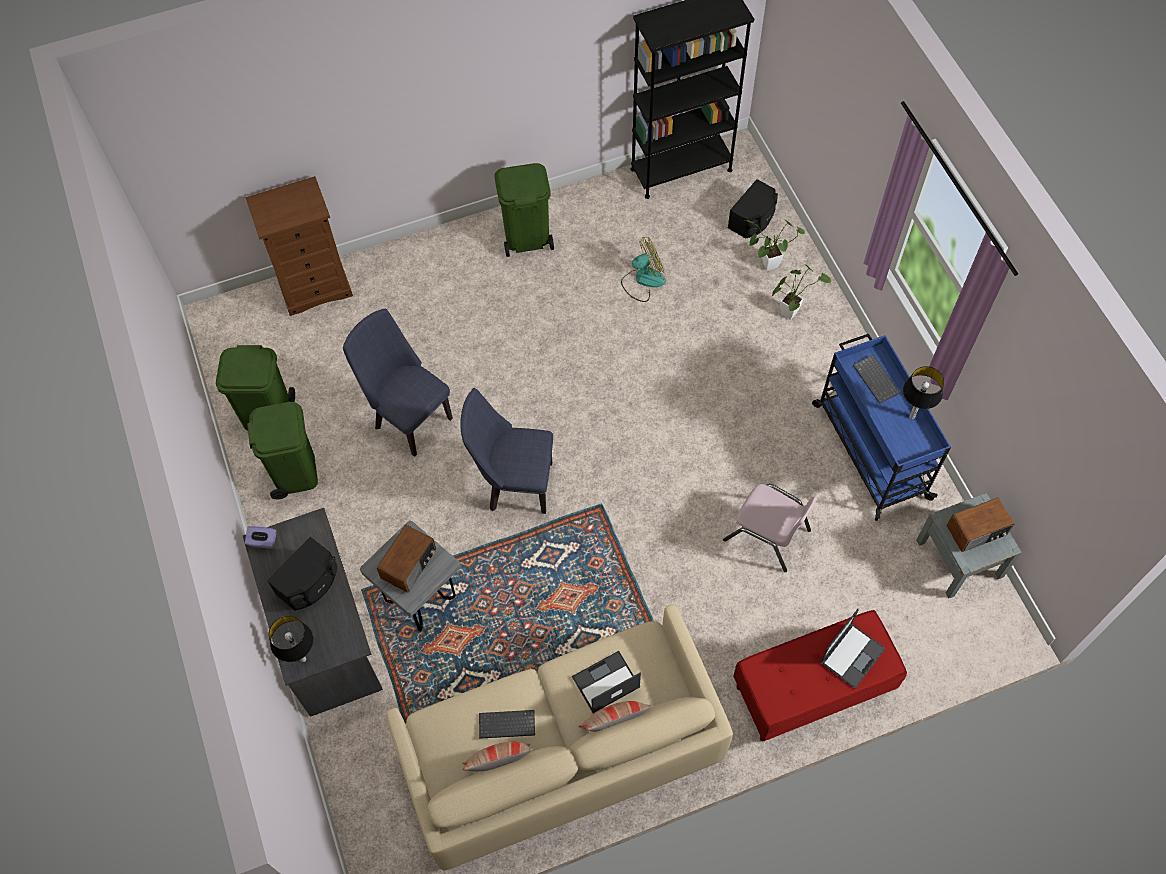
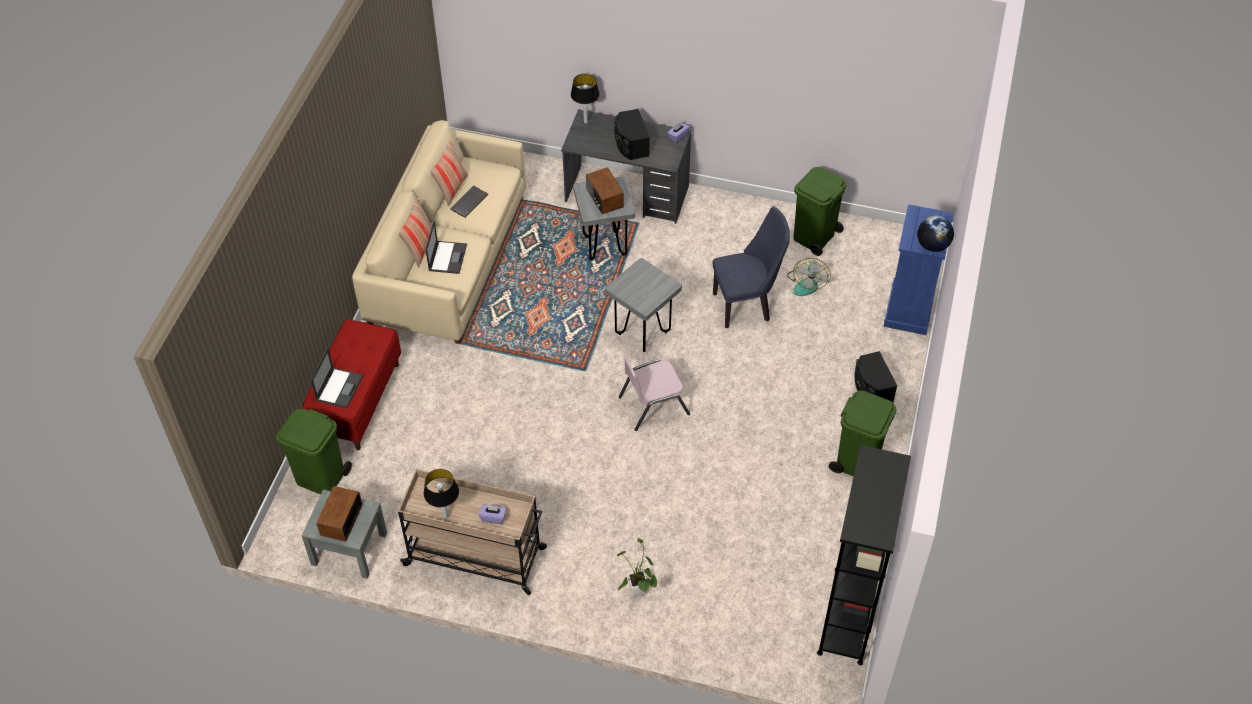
camera: 125 degrees right, 10 degrees down
(295, 472) = (754, 230): green trash can -> green trash can (321, 477)
(305, 192) = (932, 245): none -> globe
(315, 287) = (909, 309): brown dresser -> blue dresser
(514, 485) = (643, 333): blue chair -> grey stool
(643, 280) = (752, 511): fan -> fan (807, 283)
(753, 219) = (751, 632): black speaker -> black speaker (871, 388)
(766, 266) = (696, 608): potted plant -> none
(767, 535) = (475, 448): pink chair -> pink chair (653, 405)
(852, 655) = (339, 387): laptop -> laptop turned 150 degrees counterclockwise
(869, 449) = (477, 557): blue cart -> beige cart
(877, 380) = (493, 517): keyboard -> purple tissue box

